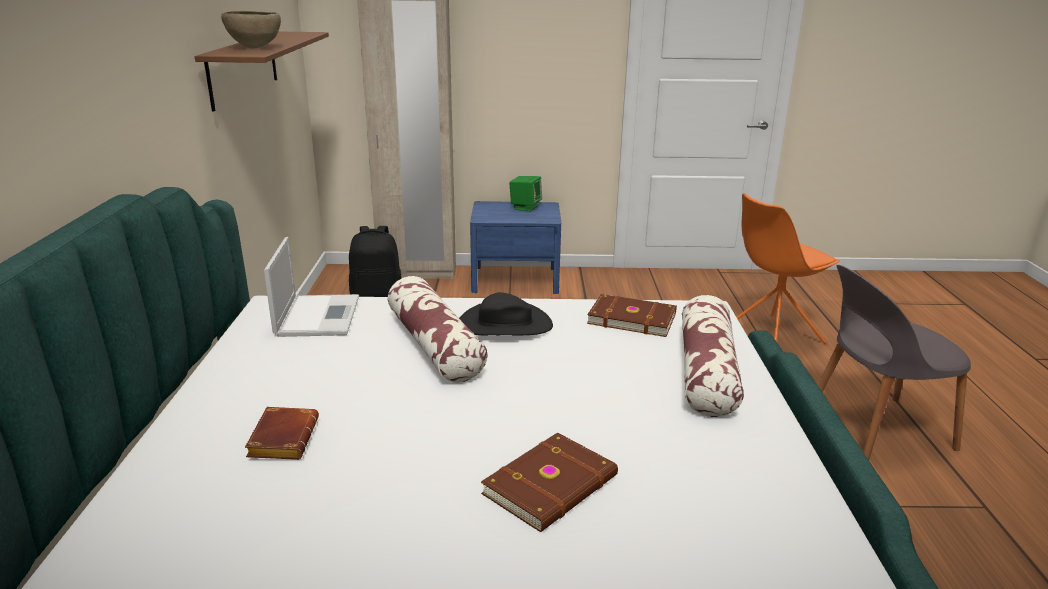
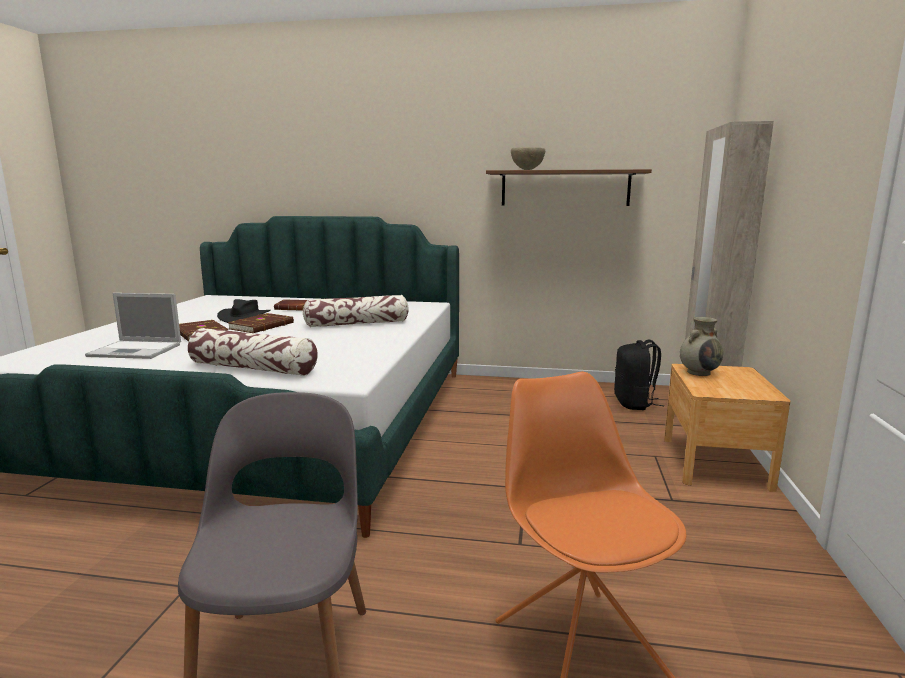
camera: 100 degrees right, 10 degrees down
(318, 315) = (413, 309): laptop -> laptop (137, 350)
(497, 216) = (699, 372): none -> beige vase
(504, 325) = (371, 334): black hat -> black hat (244, 316)
(515, 279) = (715, 463): blue nightstand -> brown nightstand
(525, 207) = (747, 385): green speaker -> none
(631, 318) = (355, 360): brown book -> brown book (262, 326)

